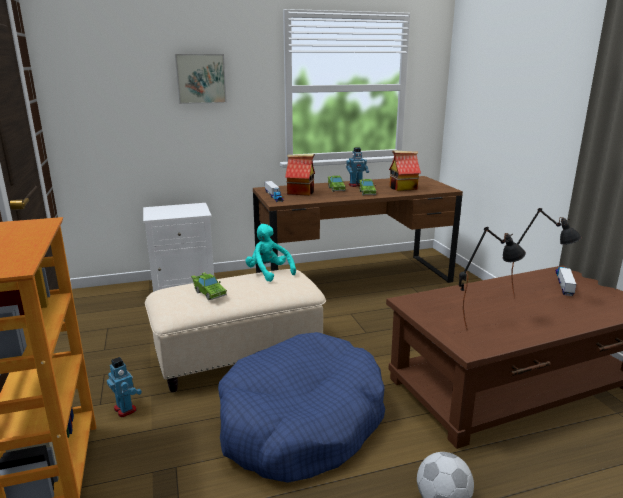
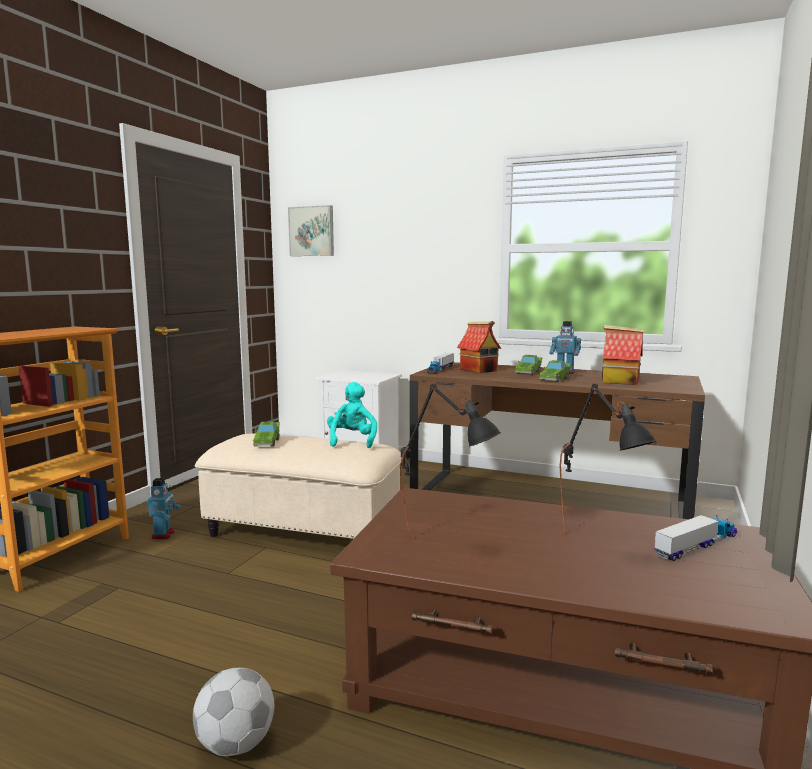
camera: 40 degrees right, 10 degrees down
(201, 79) = (409, 238): picture -> picture (312, 231)
(301, 422) = (255, 603): blue dog bed -> none

